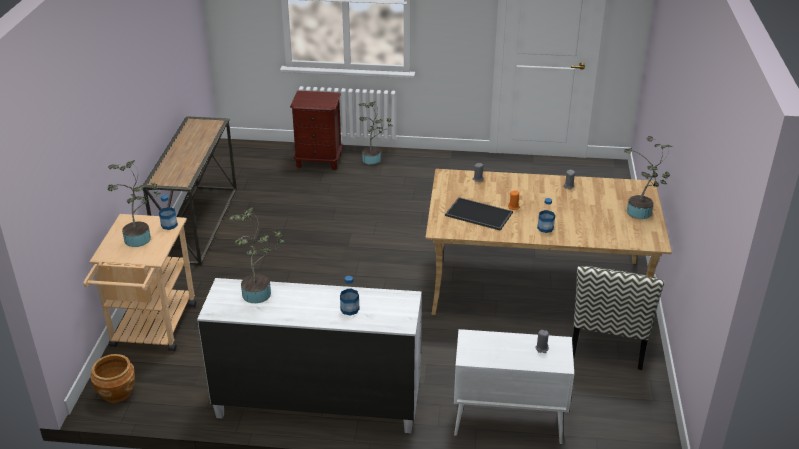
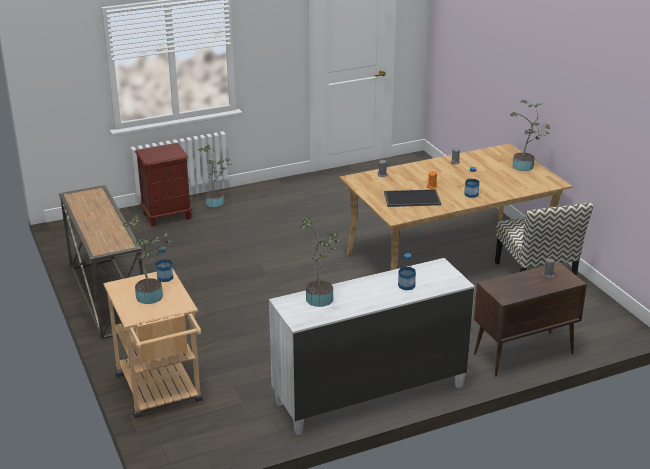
camera: 30 degrees left, 5 degrees down
(117, 392) = (184, 450): brown planter -> none
(506, 423) = (522, 354): white cabinet -> brown cabinet

